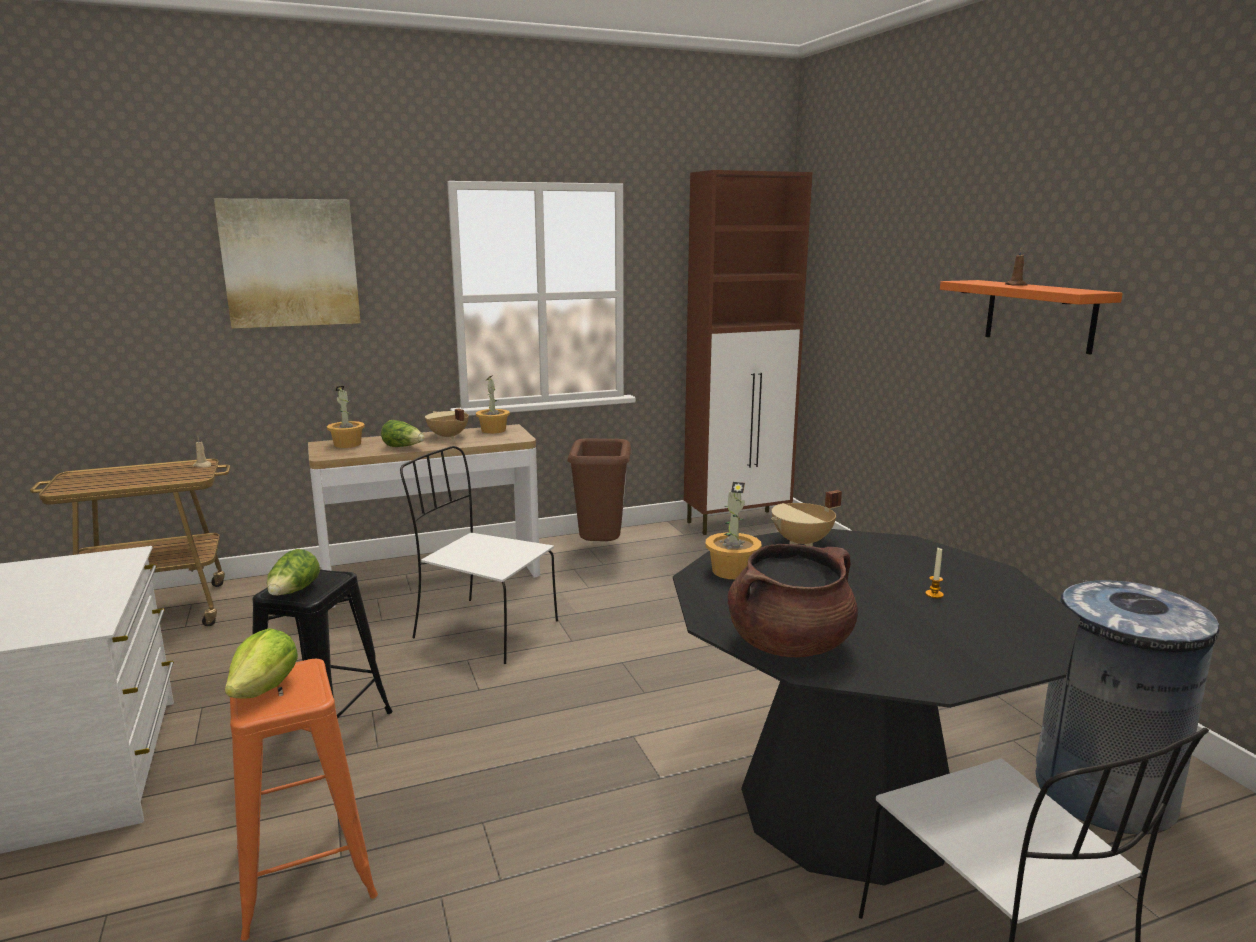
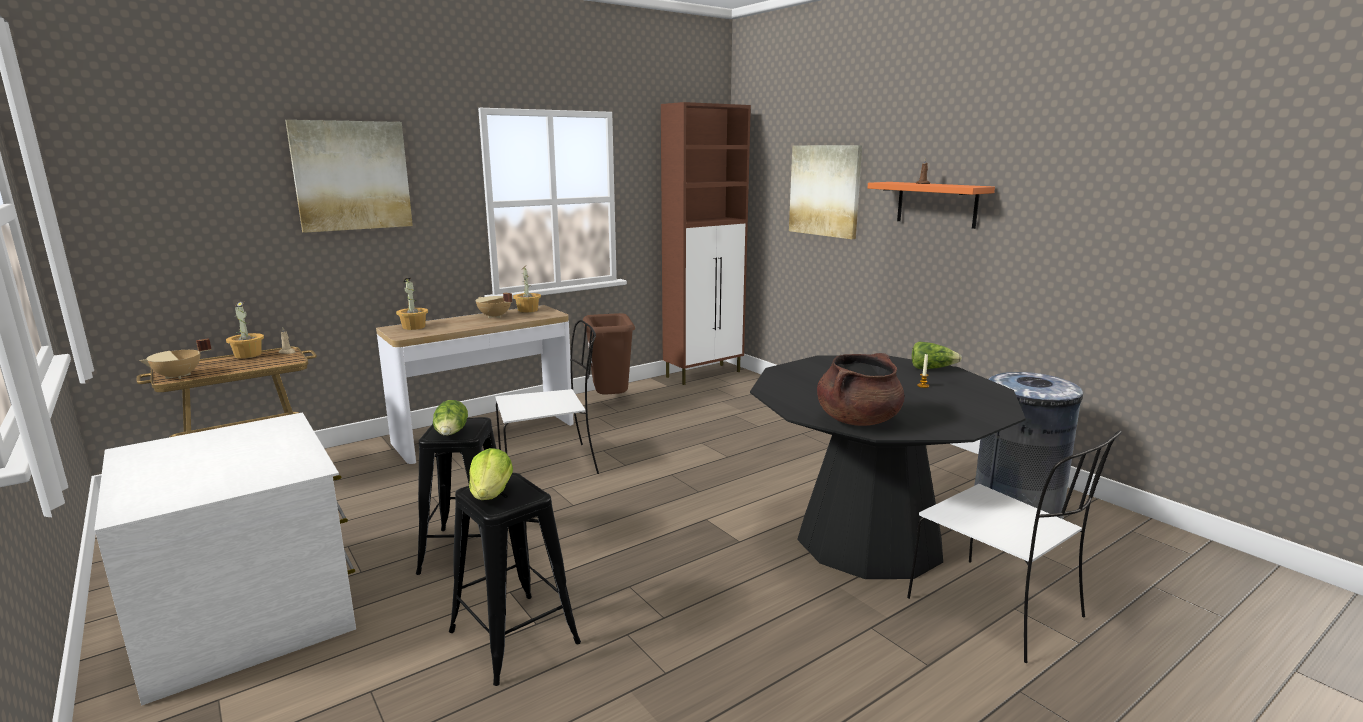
camera: 15 degrees left, 0 degrees up
(305, 871) = (514, 637): orange stool -> black stool
(403, 447) = (465, 326): lettuce -> lettuce (932, 368)
(483, 629) = (551, 465): white chair -> white chair turned 150 degrees clockwise
(732, 571) = (787, 384): potted plant -> potted plant (248, 354)
(803, 542) = (819, 364): beige cooking pot -> beige cooking pot (178, 376)
(897, 289) = (825, 190): none -> picture

